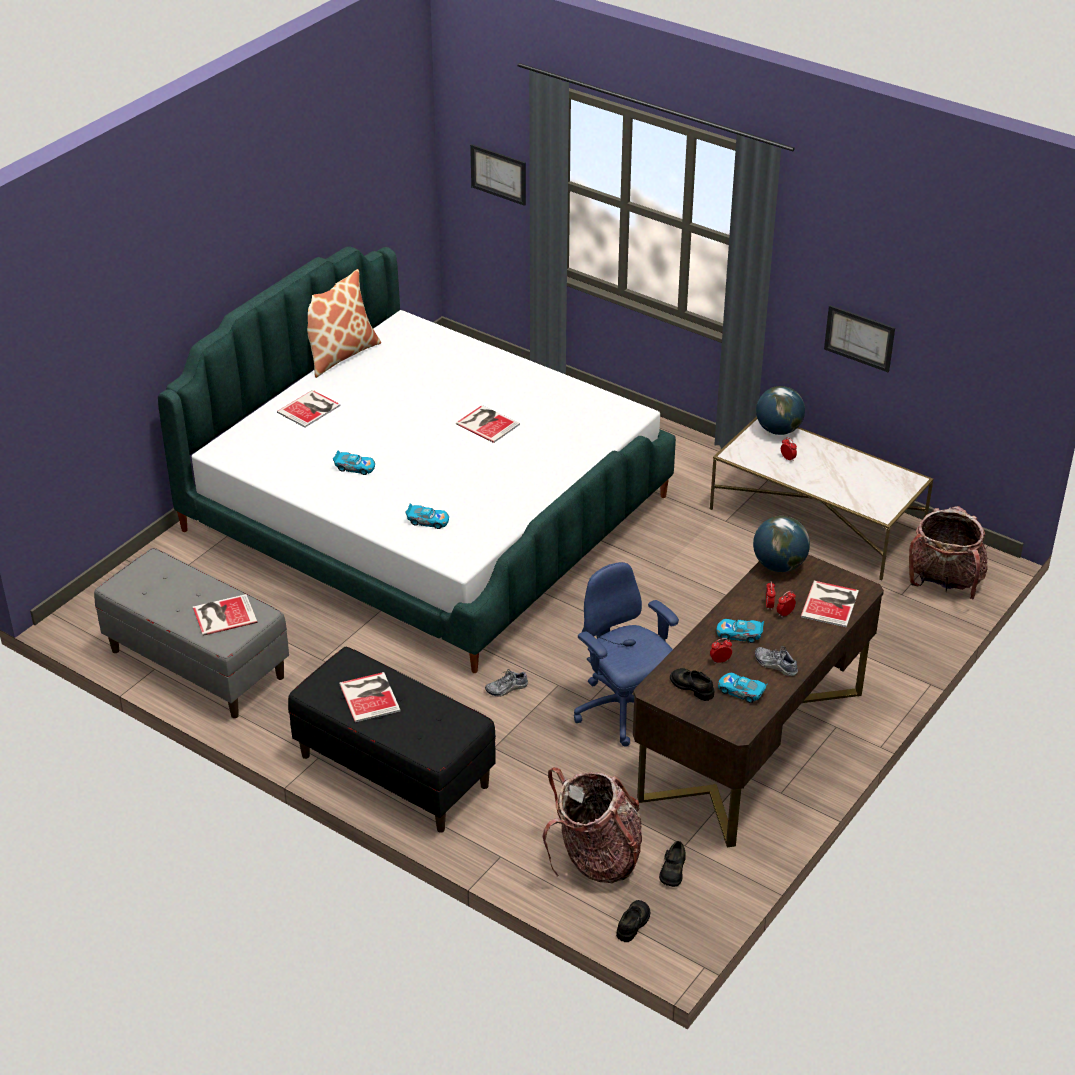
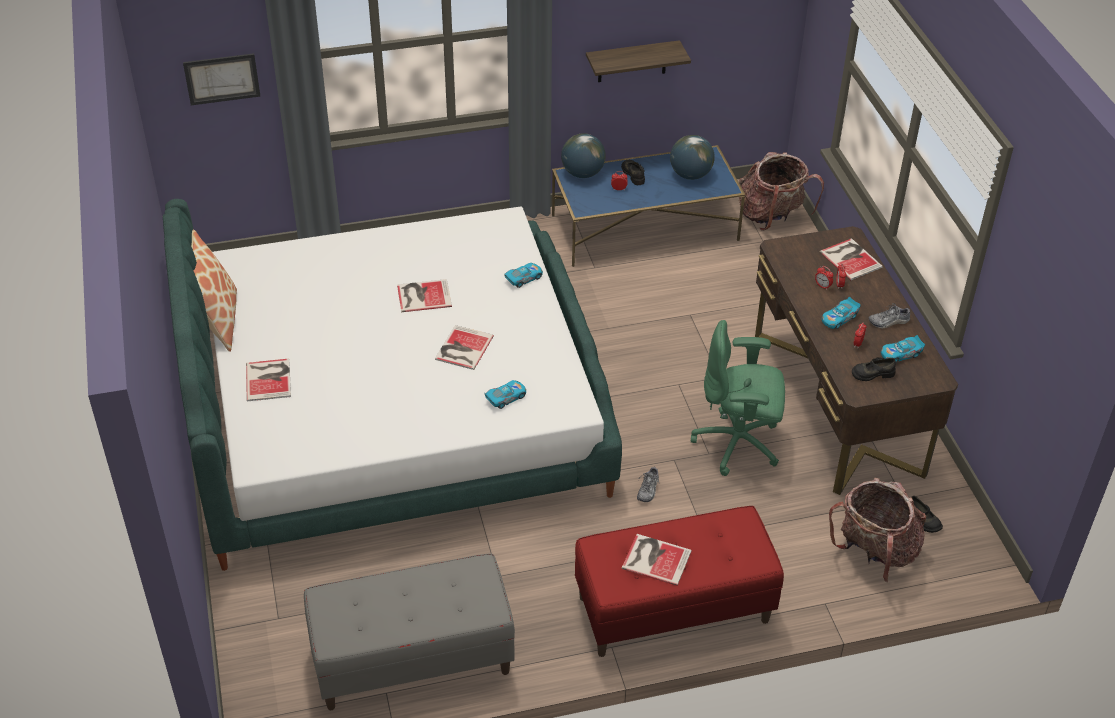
camera: 50 degrees left, 5 degrees up
(222, 615) = (453, 592): book -> book (462, 348)
(355, 467) = (384, 398): toy car -> toy car (523, 278)
(393, 771) = (673, 609): black bench -> red bench
(623, 711) = (738, 444): blue office chair -> green office chair
(633, 923) = (956, 573): black shoe -> black shoe (633, 174)
(779, 565) = (785, 256): globe -> globe (690, 175)
(816, 520) = (644, 228): white coffee table -> blue coffee table
(859, 338) = (632, 61): picture -> shelf

